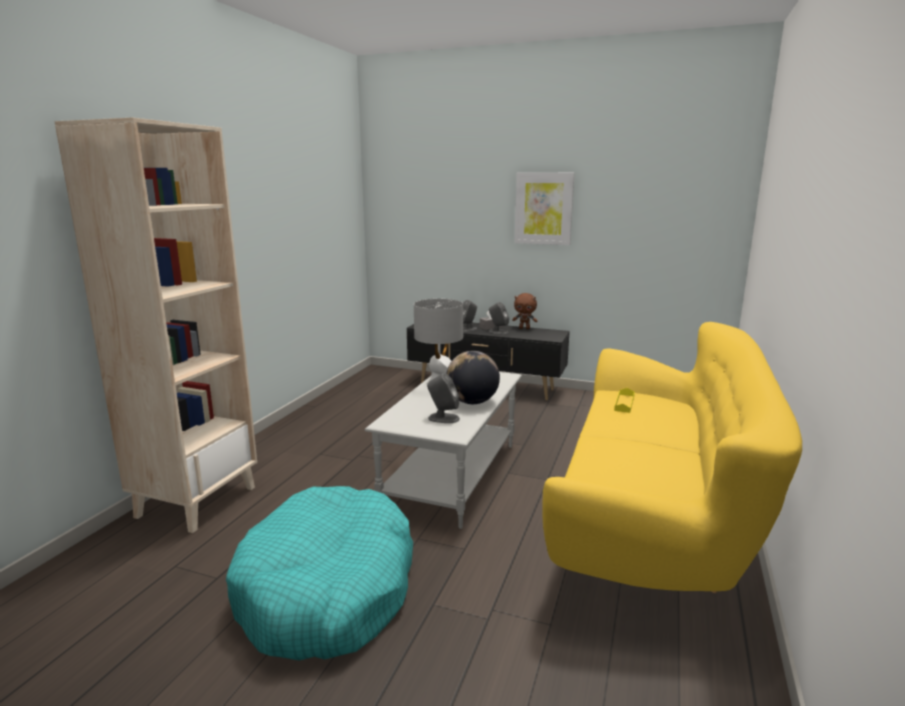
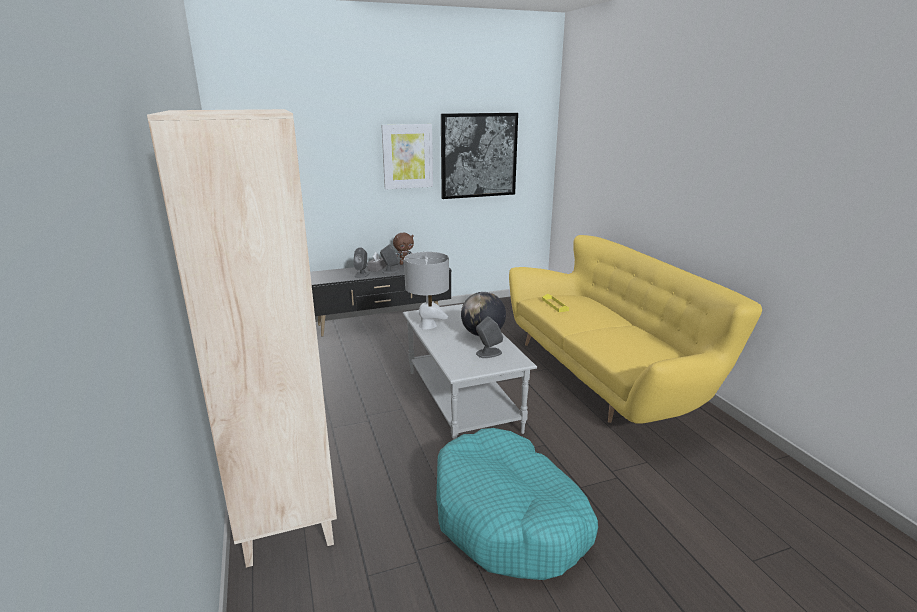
camera: 40 degrees left, 5 degrees up
(634, 212) = (478, 155): none -> picture

